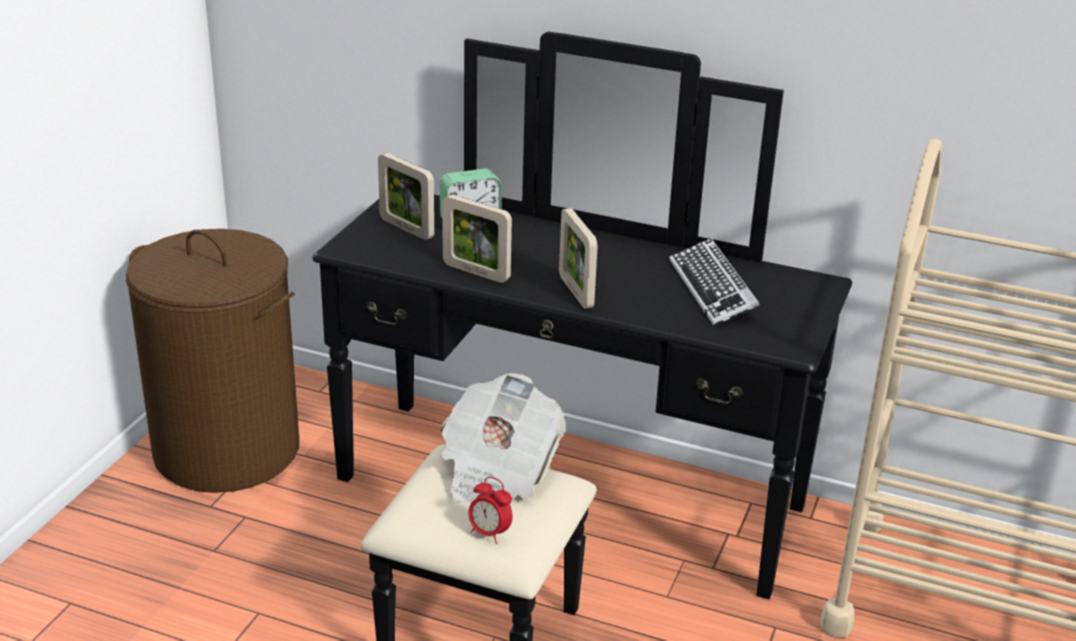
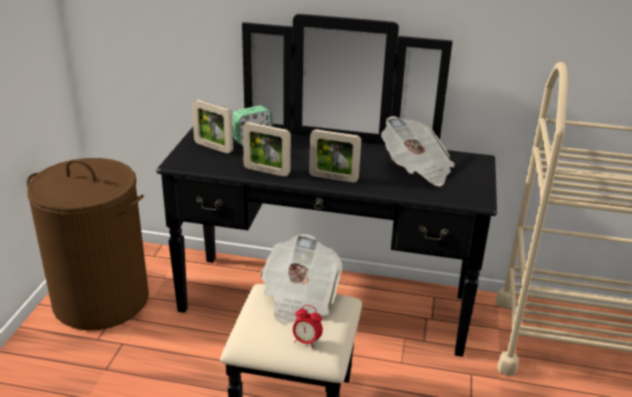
camera: 10 degrees left, 0 degrees up
(575, 292) = (333, 178): picture frame -> picture frame turned 45 degrees counterclockwise
(712, 289) = (416, 169): keyboard -> newspaper

